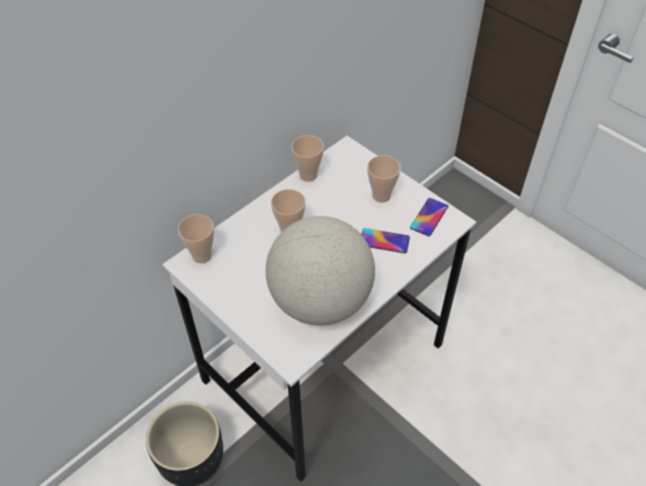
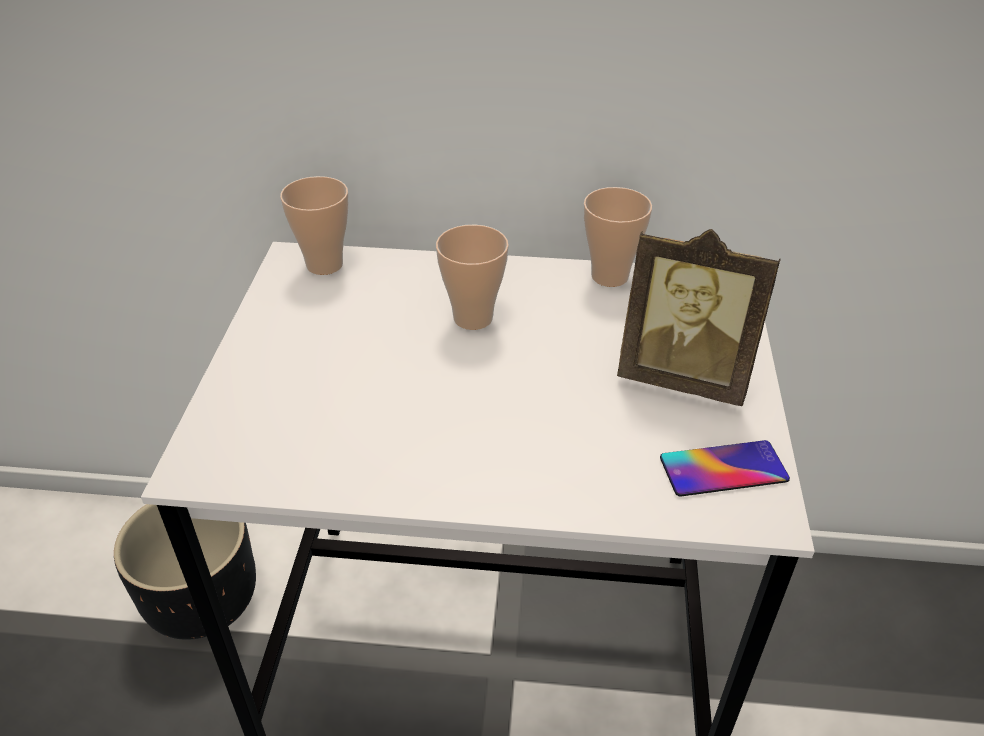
camera: 50 degrees right, 10 degrees down
(321, 301) = (360, 433): globe -> none
(381, 196) = (683, 377): cup -> picture frame
(384, 241) = (586, 439): phone -> none

